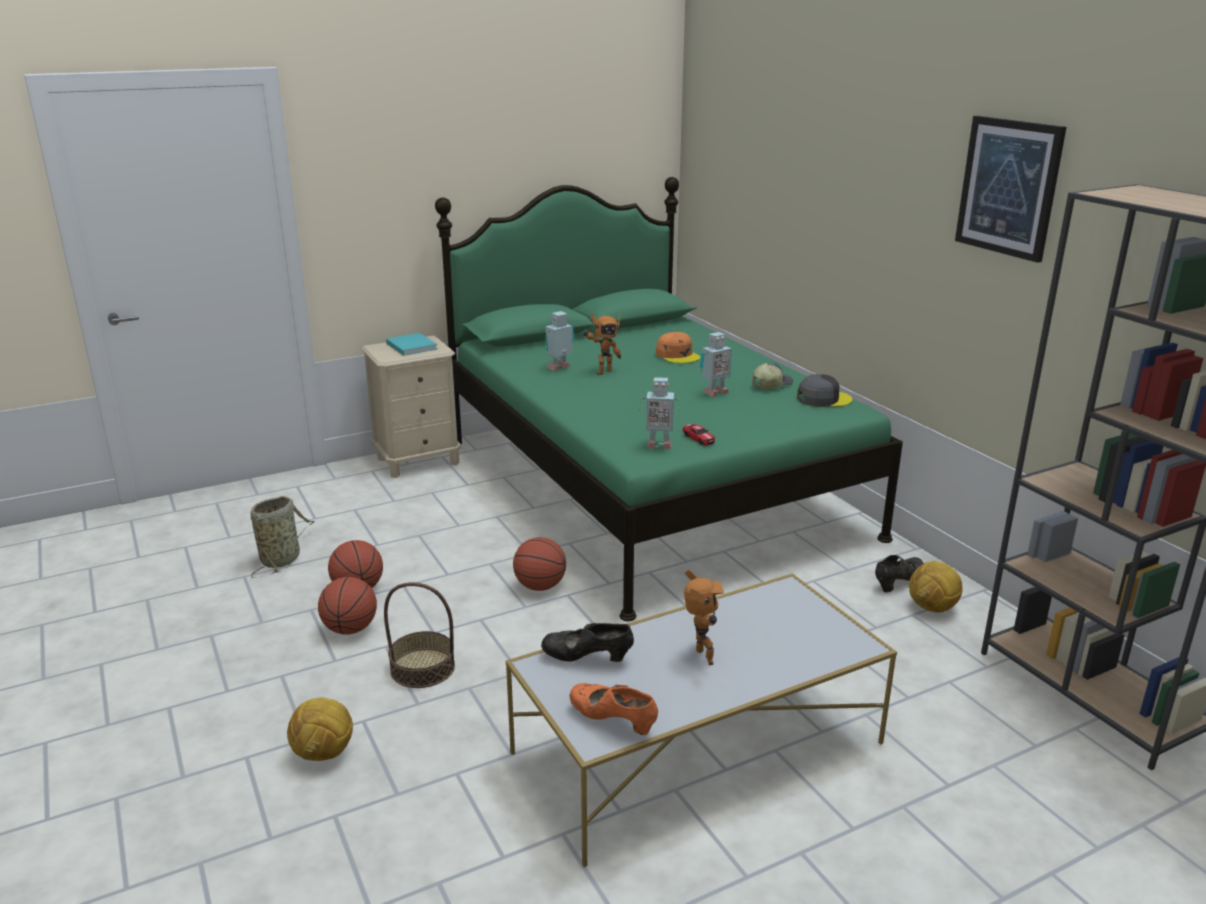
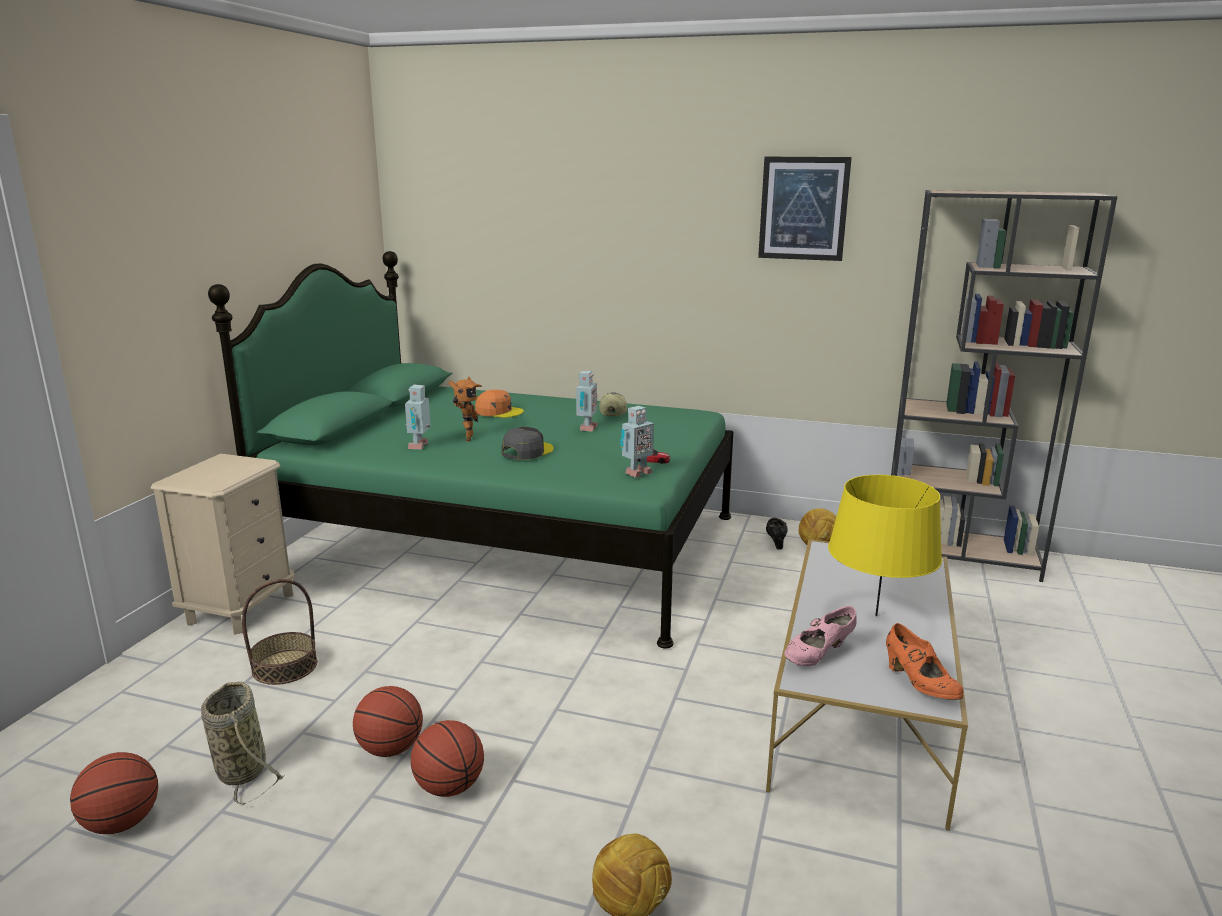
camera: 45 degrees left, 5 degrees down
(411, 346) = (217, 468): turquoise book -> none
(423, 668) = (580, 776): basket -> basket (285, 666)
(540, 586) = (558, 657): basketball -> basketball (122, 823)
(587, 658) = (818, 656): black shoe -> pink shoe
(613, 721) = (919, 684): orange shoe -> orange shoe turned 105 degrees counterclockwise
(701, 658) = (875, 616): toy robot -> yellow table lamp
(823, 399) = (666, 412): grey cap -> grey cap (527, 451)

